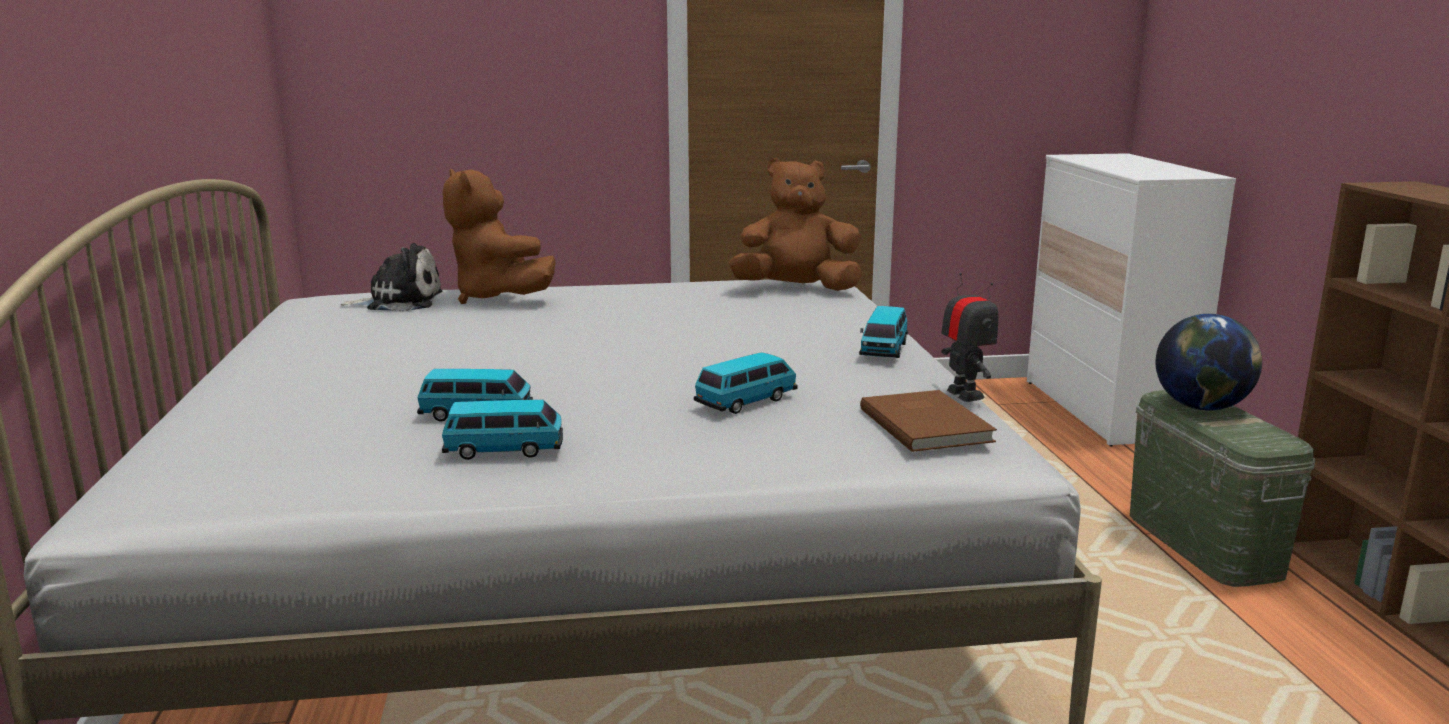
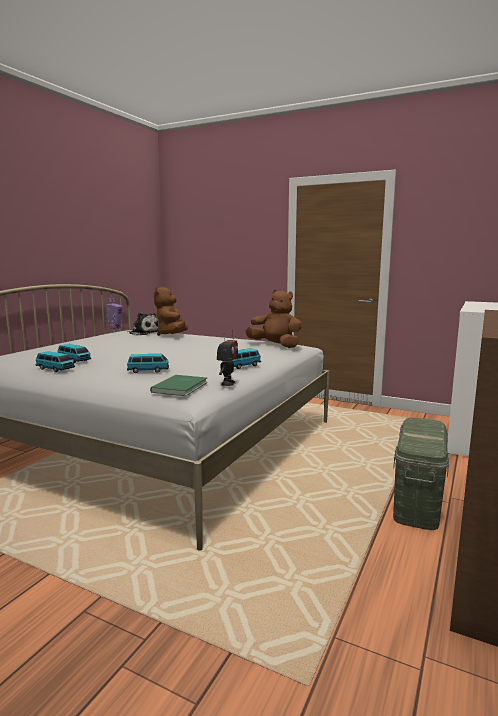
camera: 35 degrees right, 5 degrees down
(282, 306) = (115, 330): none -> toy robot
(927, 424) = (181, 387): brown book -> green book
(1202, 407) = (422, 428): globe -> none

